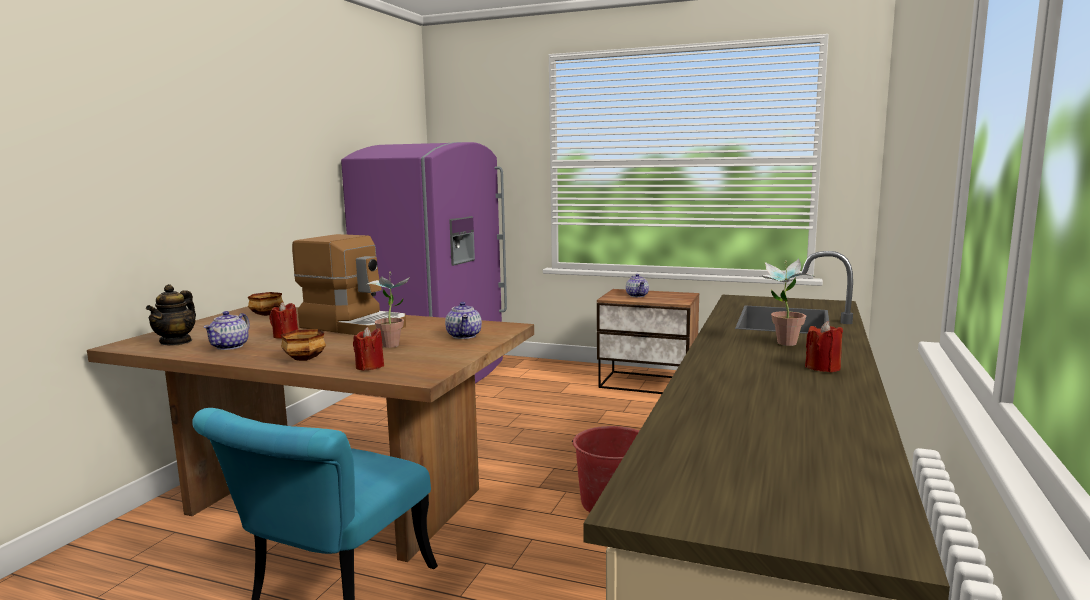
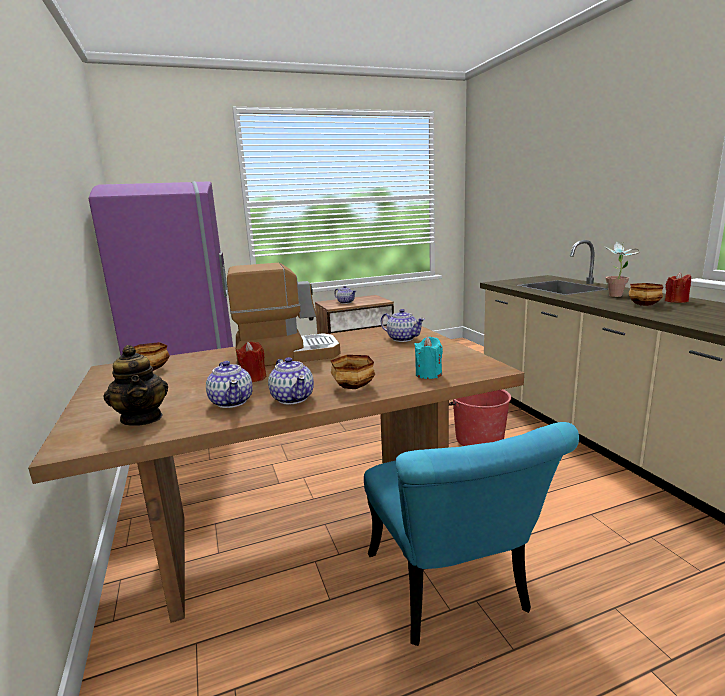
camera: 40 degrees left, 5 degrees up
(257, 354) = (292, 398): none -> teapot
(369, 366) = (428, 374): red candle -> turquoise candle
(393, 343) = (375, 356): potted plant -> none
(759, 361) = (645, 304): none -> bowl

